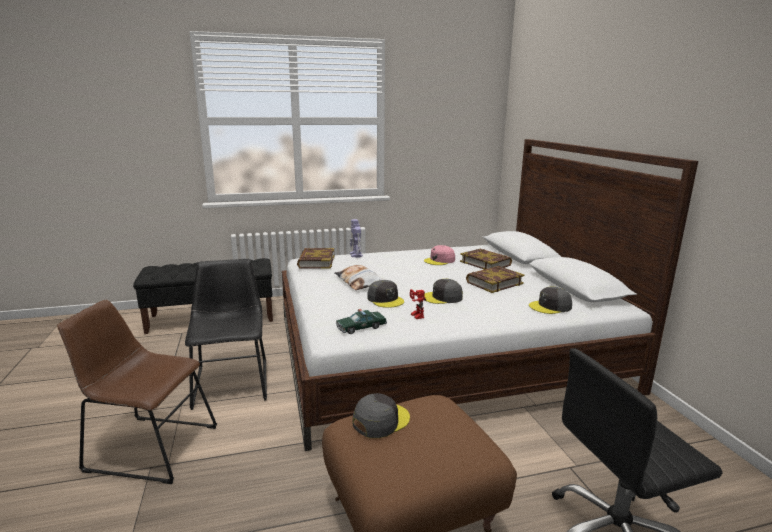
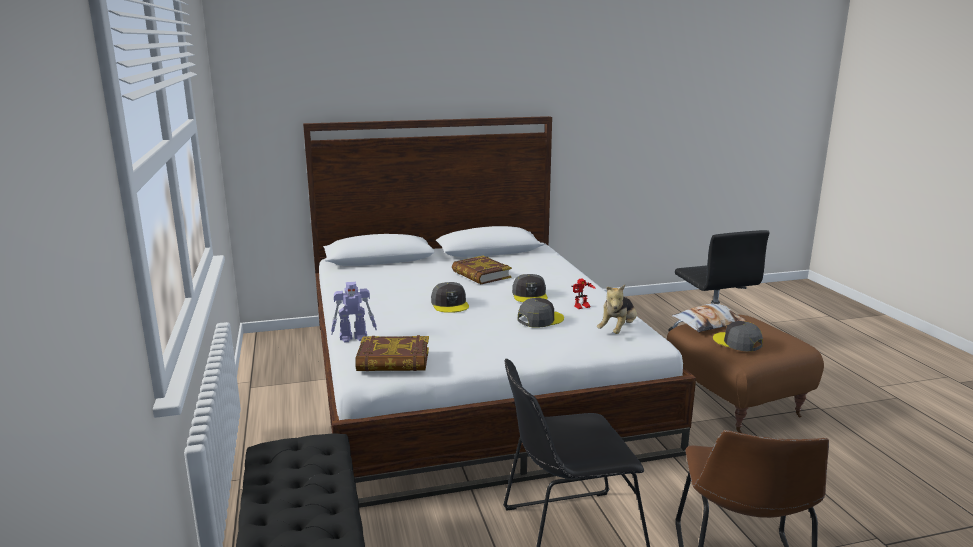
camera: 90 degrees left, 0 degrees up
(359, 282) = (479, 333): pillow -> pillow (708, 323)
(361, 327) = (617, 330): toy car -> plush toy
(439, 260) = (398, 291): pink cap -> none
(485, 263) = (411, 274): book -> none
(550, 306) = (544, 262): grey cap -> grey cap (450, 304)

